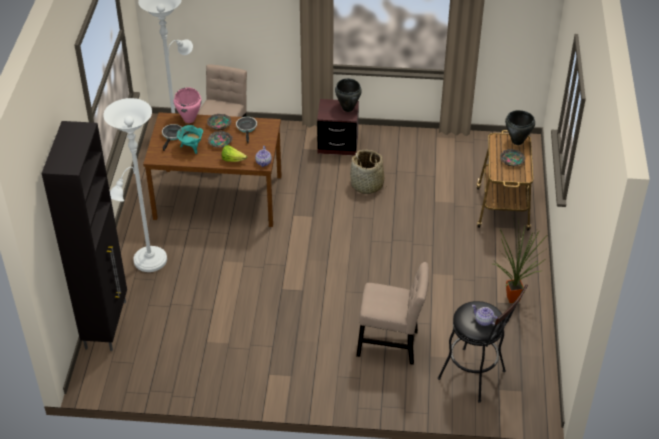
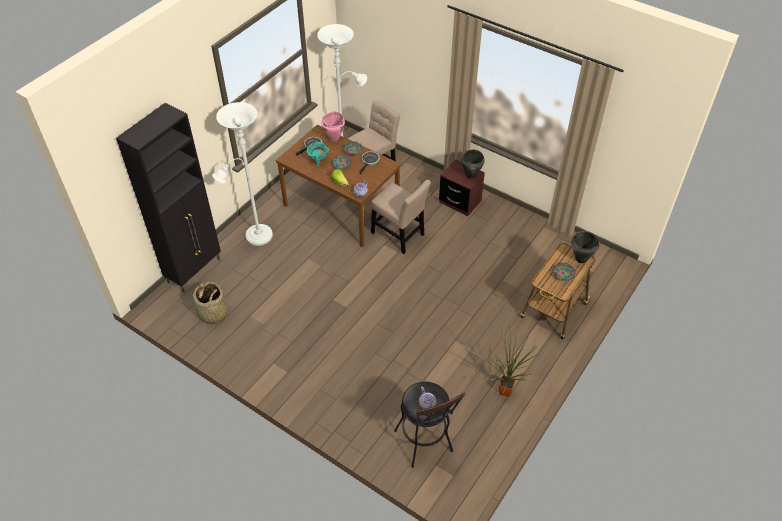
camera: 30 degrees right, 5 degrees up
(367, 185) = (458, 244): basket -> basket (213, 313)
(391, 344) = (379, 384): beige chair -> beige chair (399, 235)

